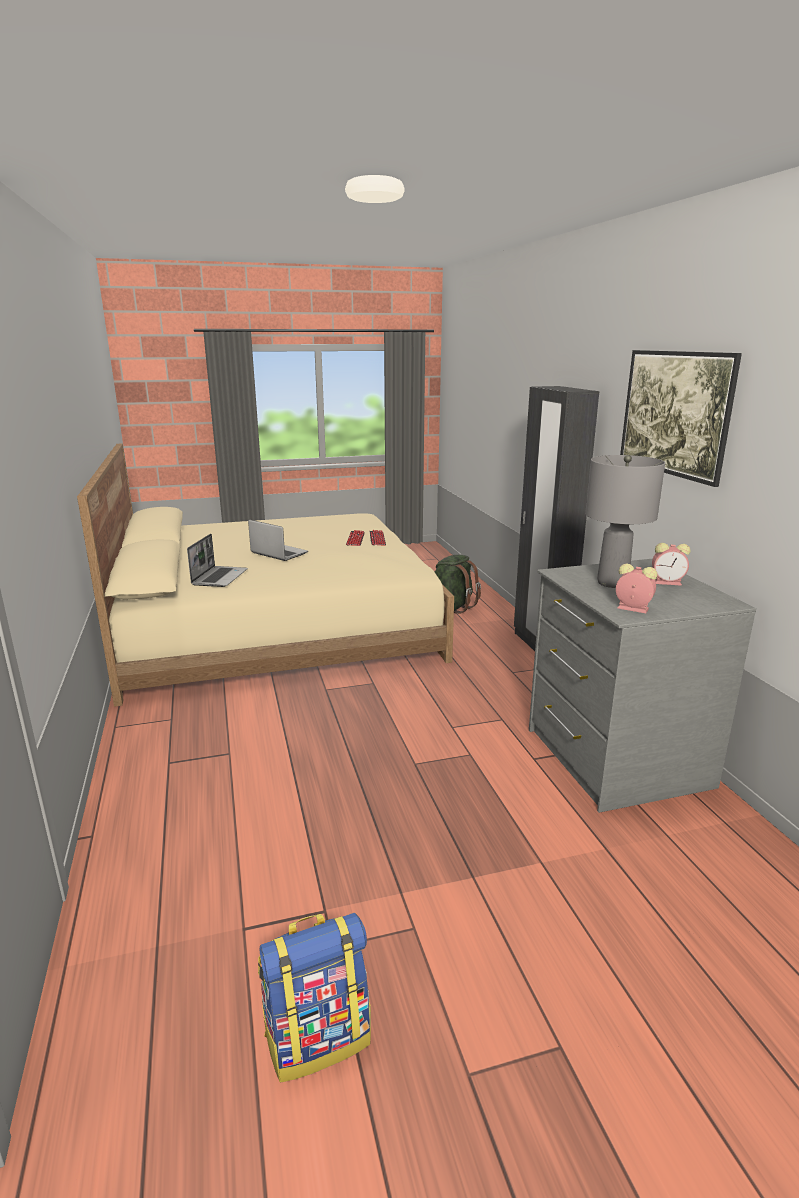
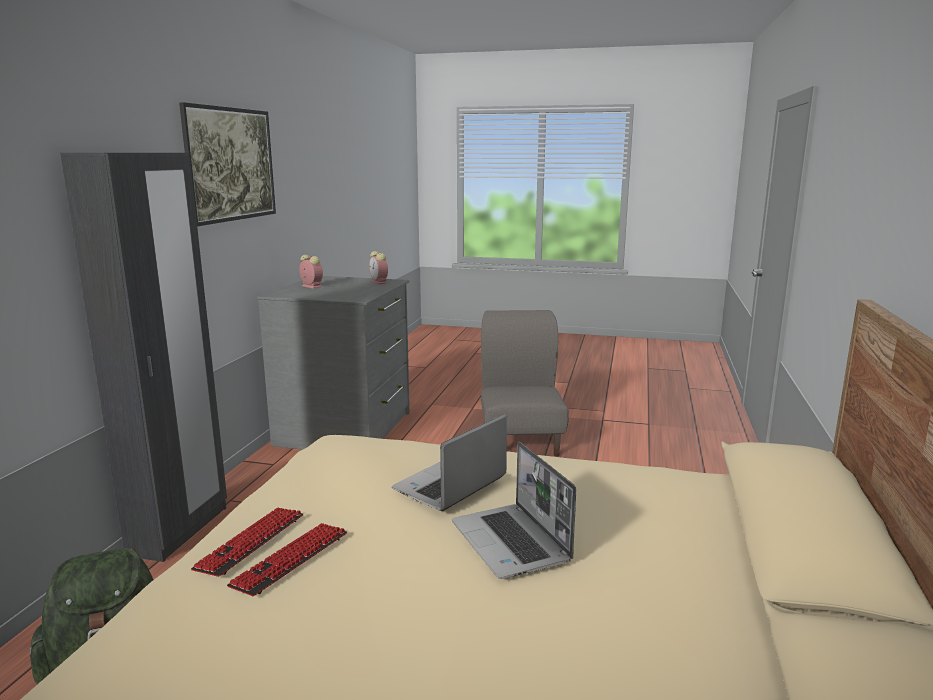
camera: 150 degrees left, 5 degrees down
(219, 577) = (653, 502): laptop -> laptop (450, 485)
(318, 1037) = (620, 397): backpack -> none
(409, 808) = (520, 441): none -> grey chair
(611, 583) = (346, 290): grey table lamp -> none

